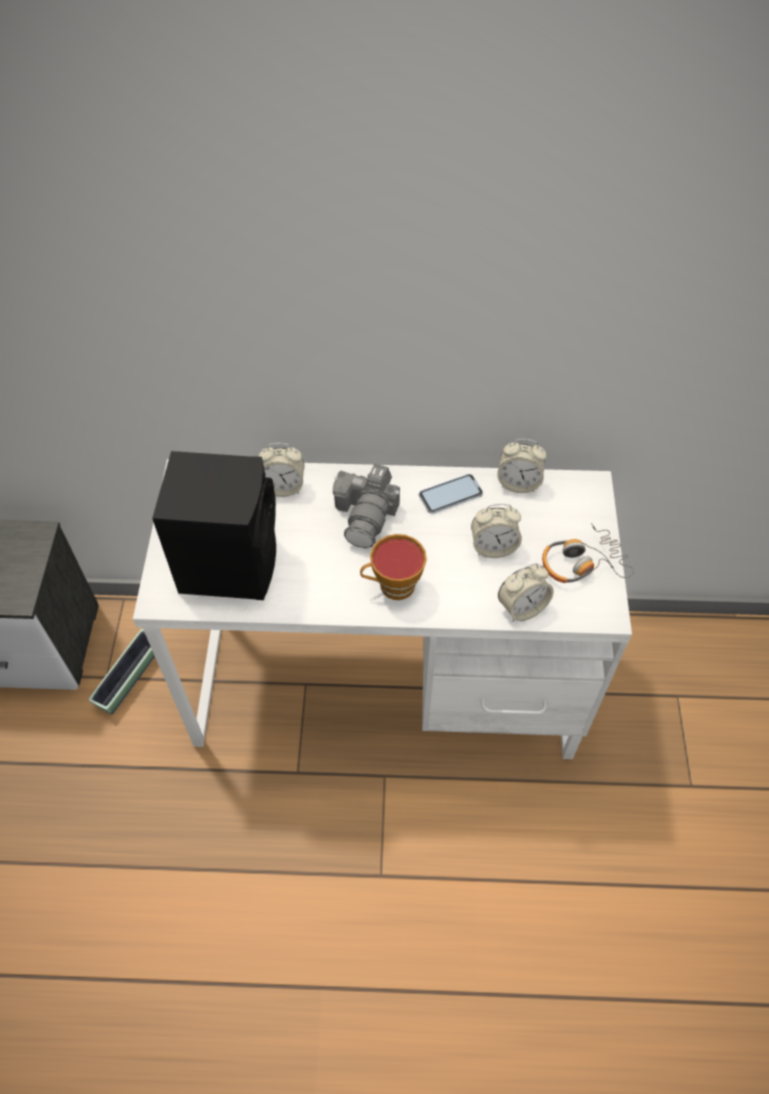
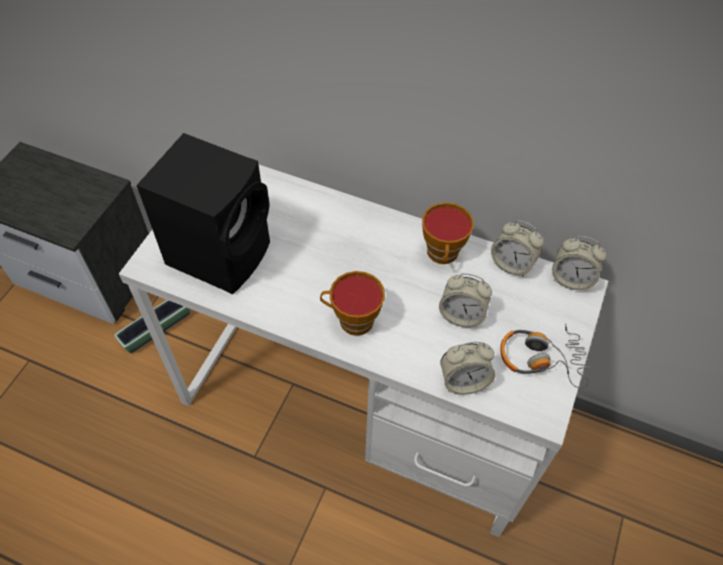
camera: 20 degrees right, 0 degrees up
(283, 487) = (297, 202): alarm clock -> alarm clock (571, 279)
(366, 515) = (358, 249): camera -> none
(450, 495) = (443, 255): phone -> cup

